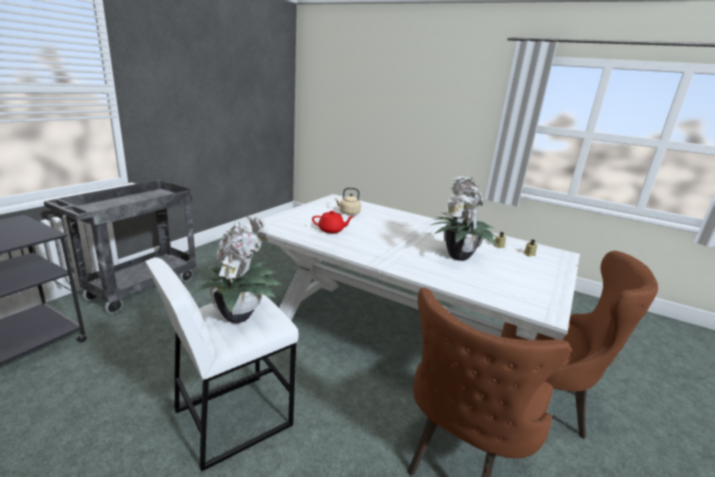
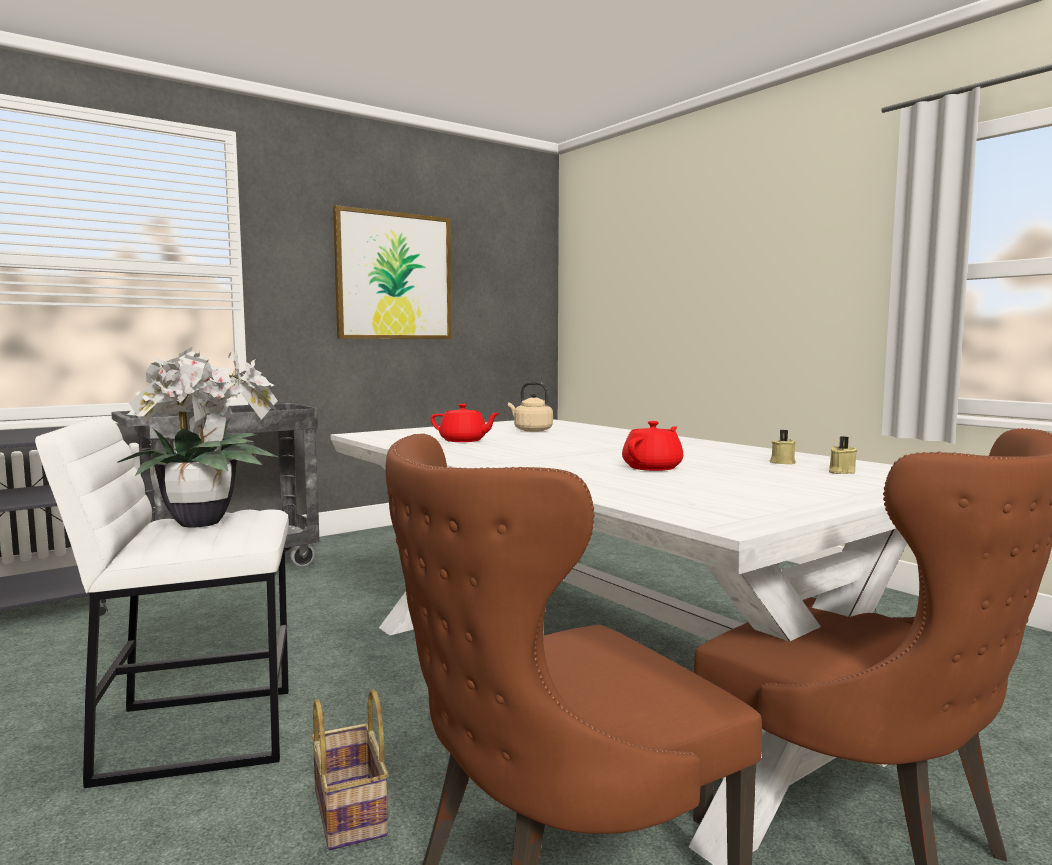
camera: 25 degrees right, 15 degrees down
(209, 88) = (394, 276): none -> picture
(352, 445) = (352, 813): none -> basket
(457, 257) = (653, 467): potted plant -> red teapot

